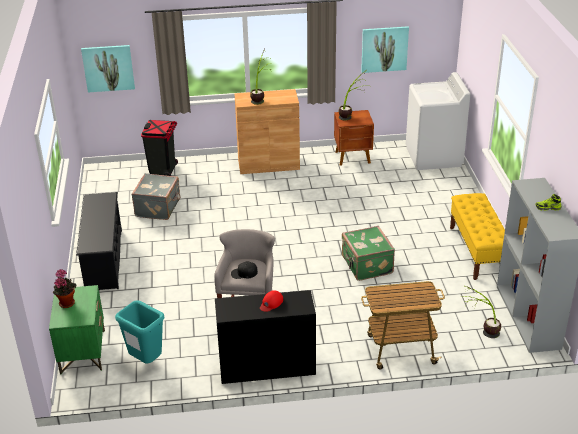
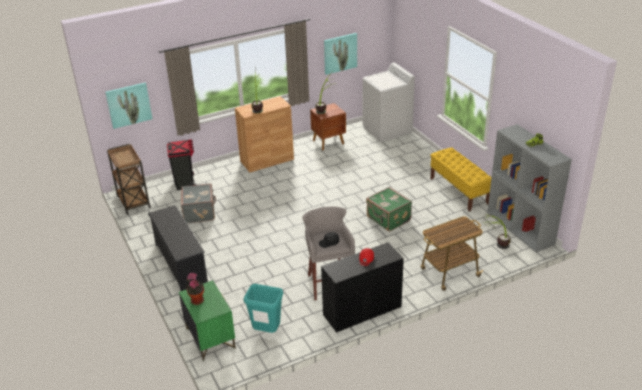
camera: 20 degrees left, 0 degrees up
(97, 180) = (133, 201): none -> brown cart

